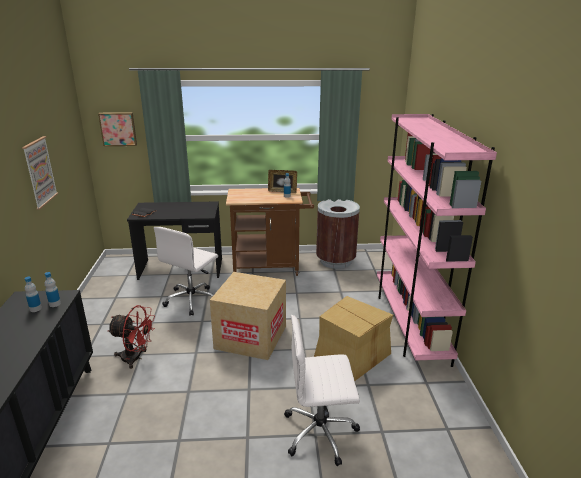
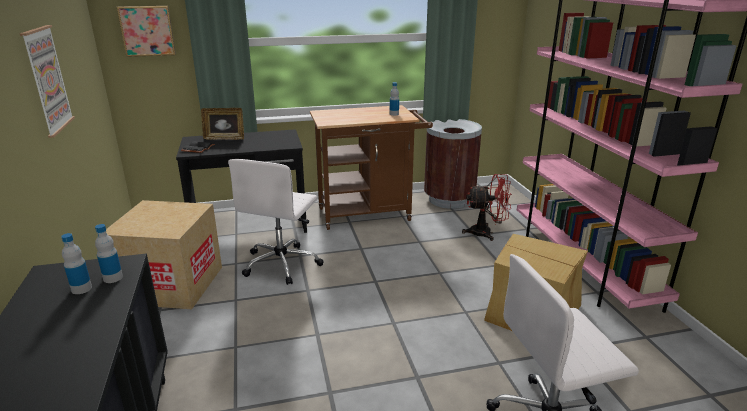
camera: 10 degrees left, 0 degrees up
(136, 358) = (230, 353): red fan -> red fan (486, 233)
(251, 337) = (386, 304): cardboard box -> cardboard box (172, 284)
(282, 191) = (384, 109): picture frame -> picture frame (224, 138)

